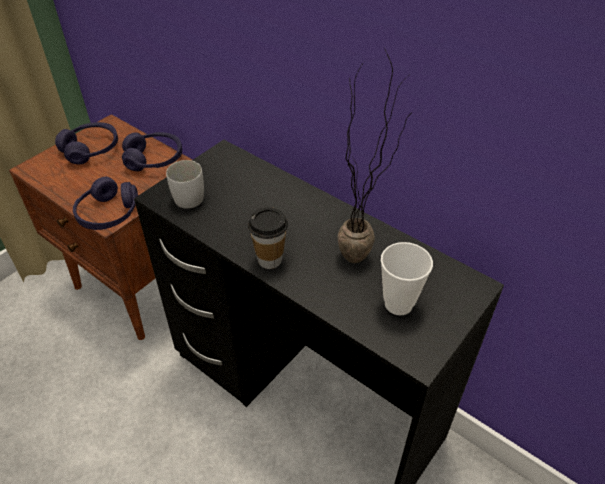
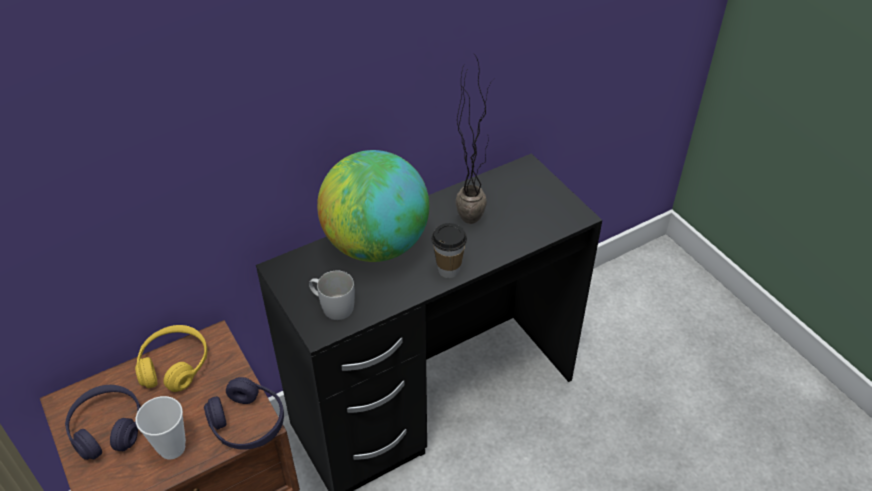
camera: 70 degrees left, 0 degrees up
(154, 159) = (174, 365): purple headphones -> yellow headphones
(280, 200) = (376, 245): none -> globe
(398, 304) = (527, 210): cup -> cup (172, 448)

